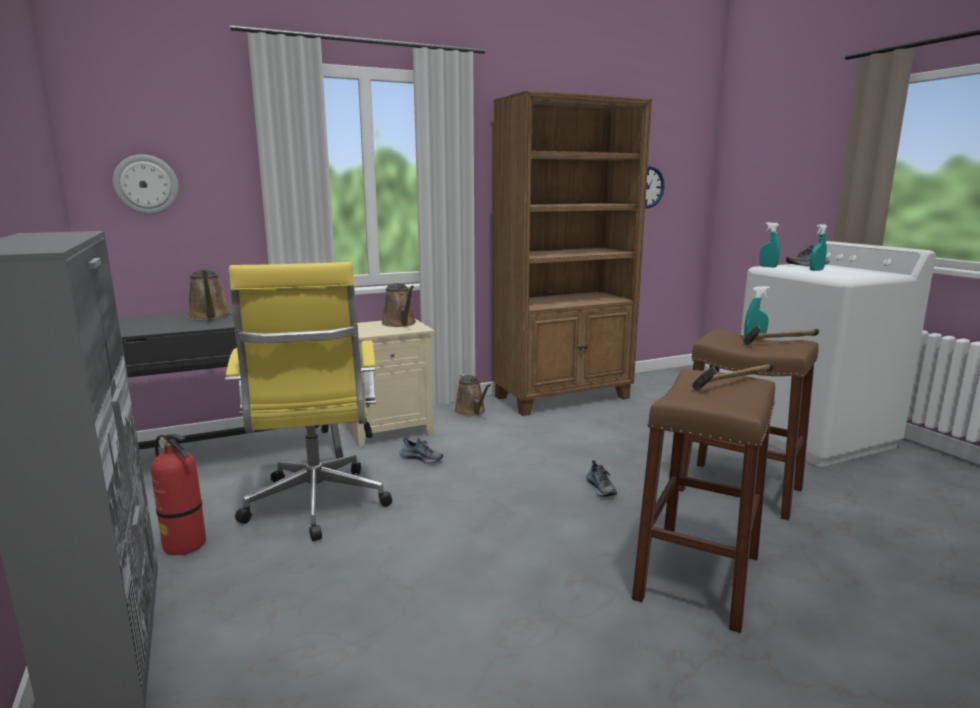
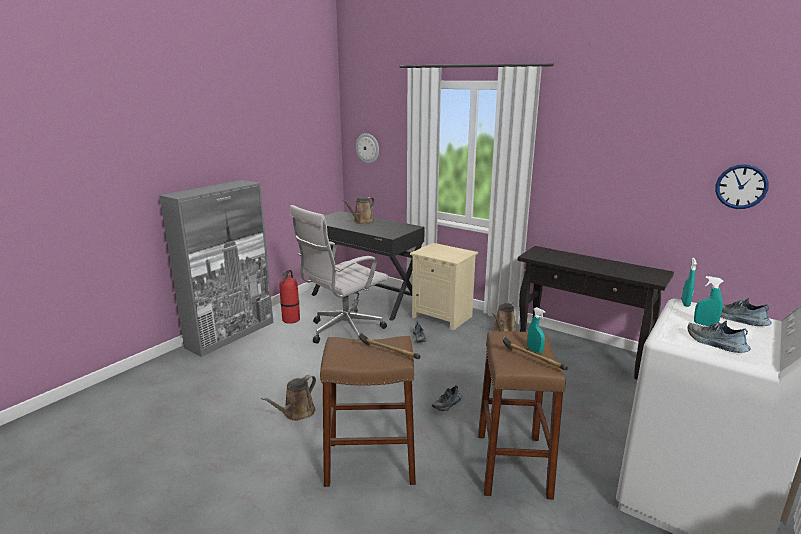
camera: 60 degrees right, 5 degrees up
(316, 507) = (343, 332): yellow office chair -> white office chair
(400, 324) = (457, 253): brown watering can -> brown watering can (297, 413)
(564, 397) = (581, 353): brown bookcase -> black console table
(856, 274) = (715, 344): none -> shoe

